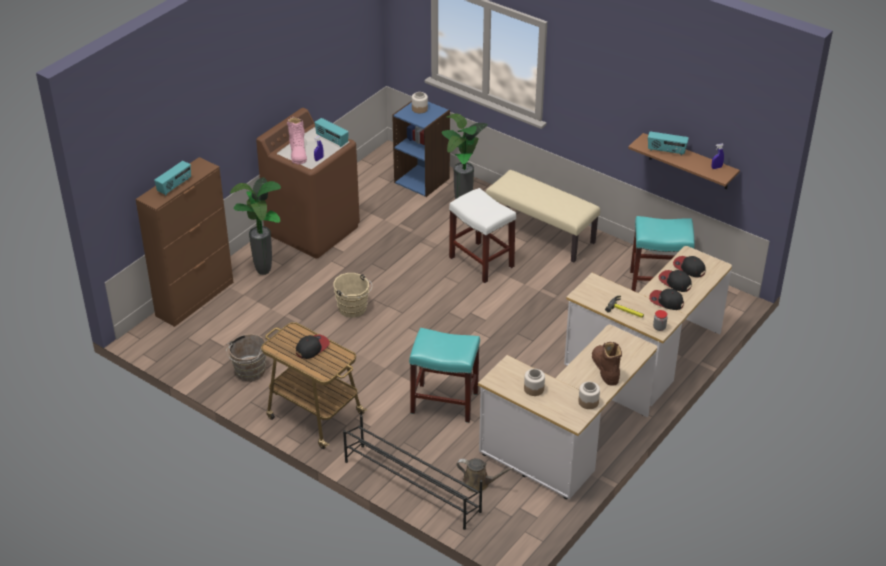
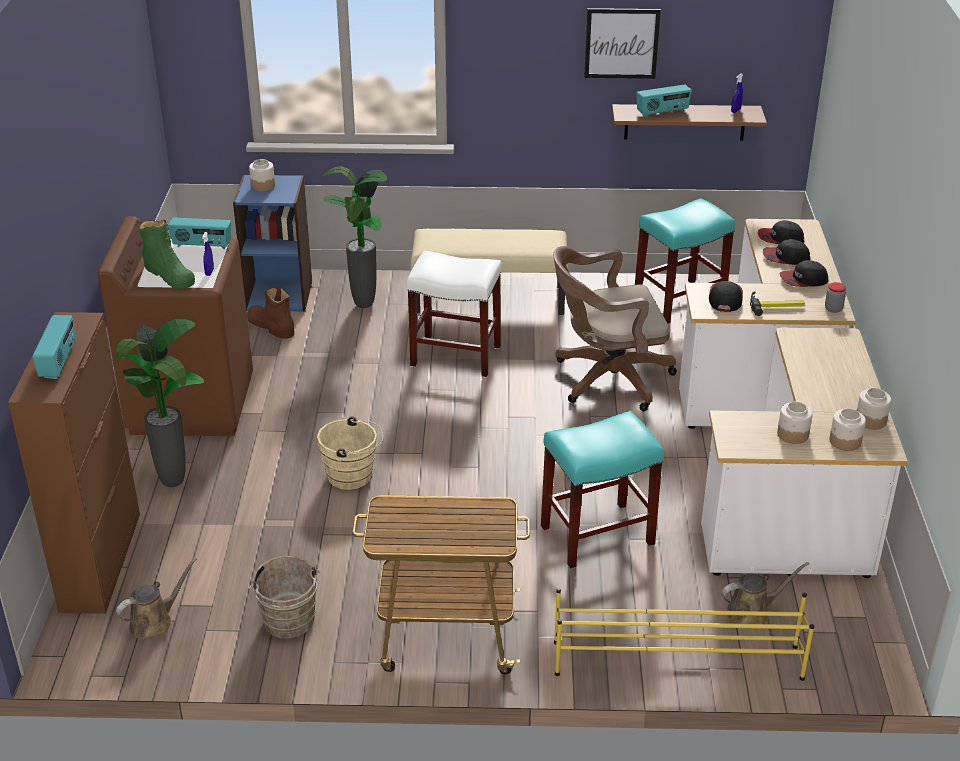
camera: 35 degrees left, 5 degrees down
(191, 342) = (155, 622): none -> brown watering can
(298, 152) = (169, 275): pink boot -> green boot
(312, 348) = (442, 517): cap -> cap (725, 298)
(411, 485) = (676, 660): black shoe rack -> yellow shoe rack
(553, 315) = (606, 379): none -> brown office chair
(557, 406) = (845, 442): none -> jar
(605, 368) = (838, 376): brown boot -> brown boot (271, 326)
(651, 95) = (621, 43): none -> picture

